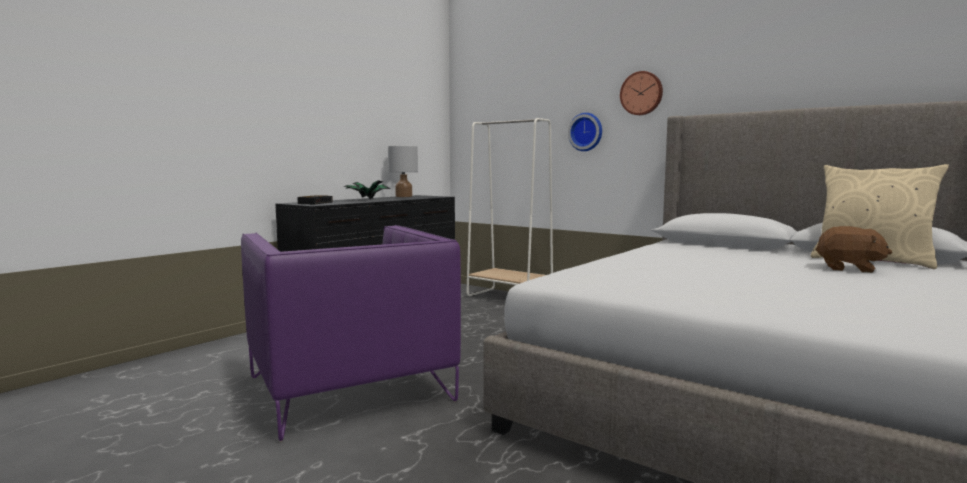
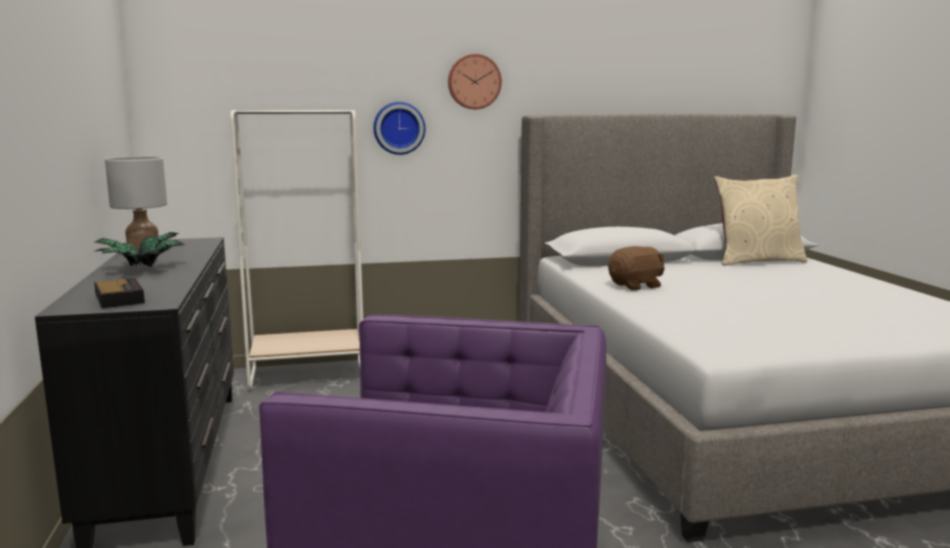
camera: 50 degrees left, 5 degrees up
(849, 269) = (780, 274): brown plush toy -> brown plush toy (636, 286)

